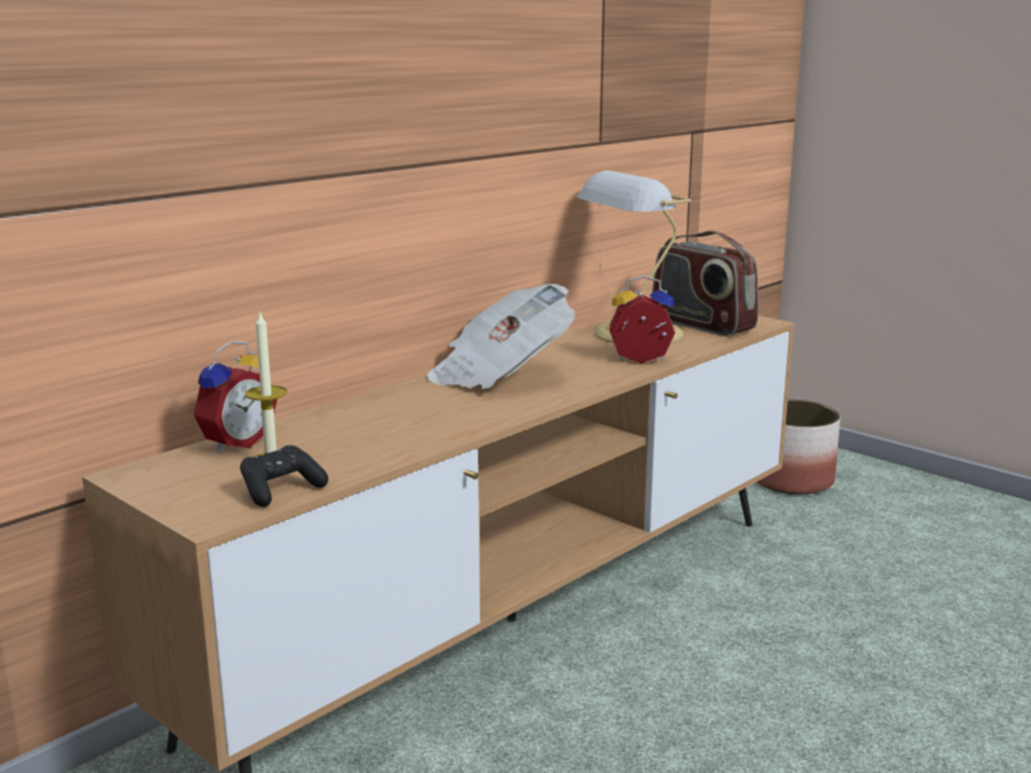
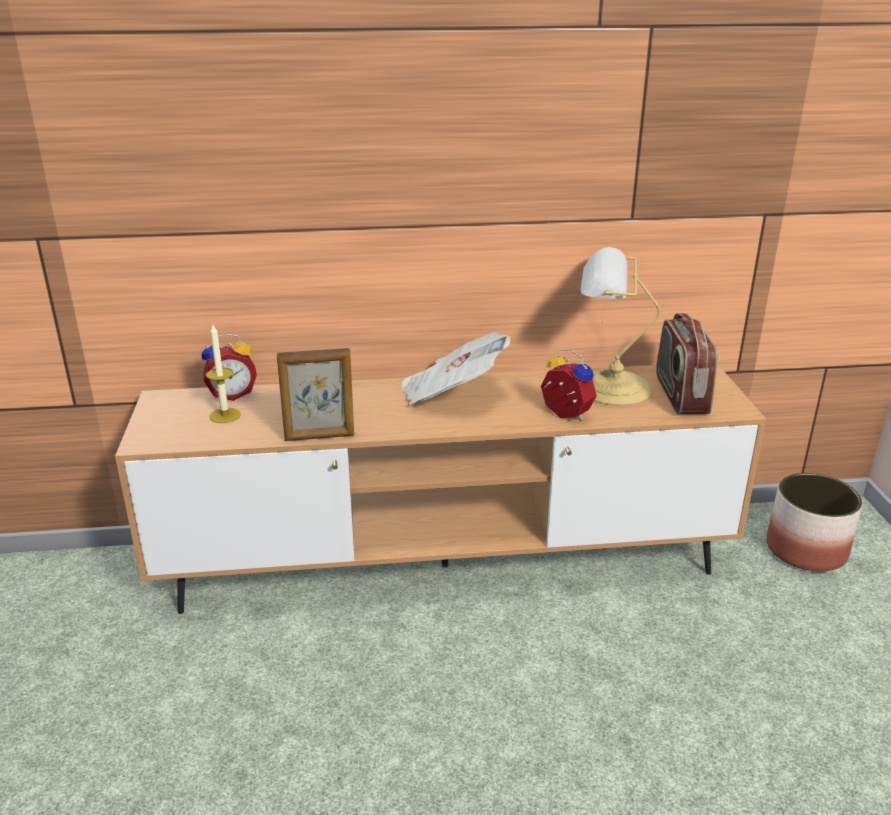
camera: 40 degrees right, 10 degrees up
(281, 490) = (197, 438): black game controller -> none
(437, 443) = (319, 437): none -> picture frame

